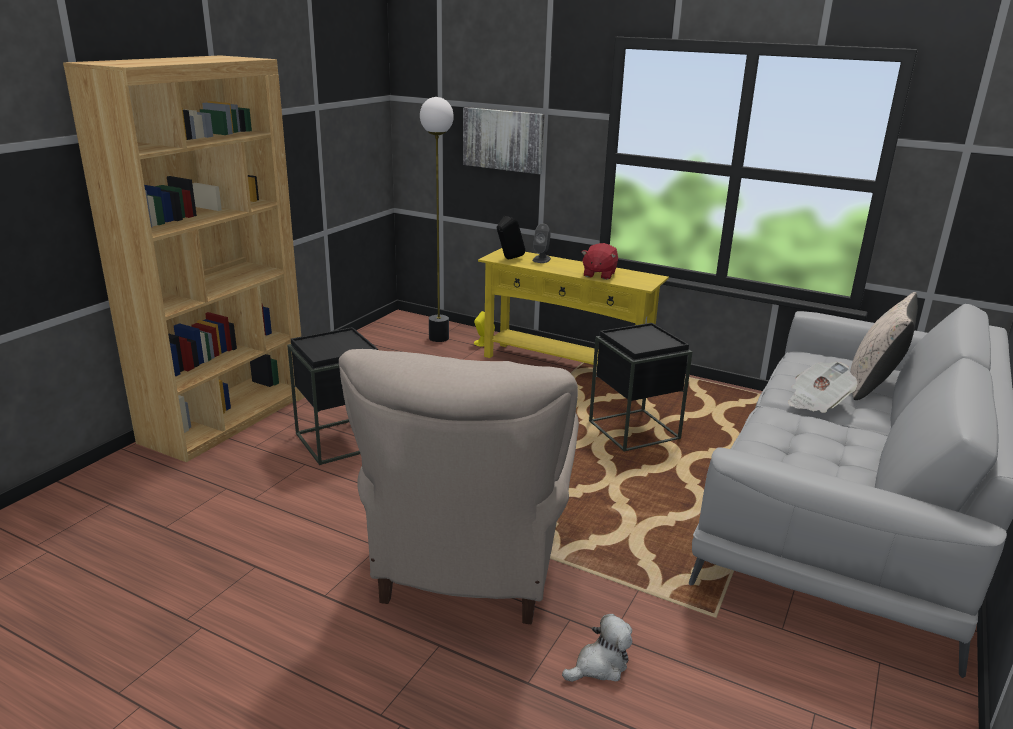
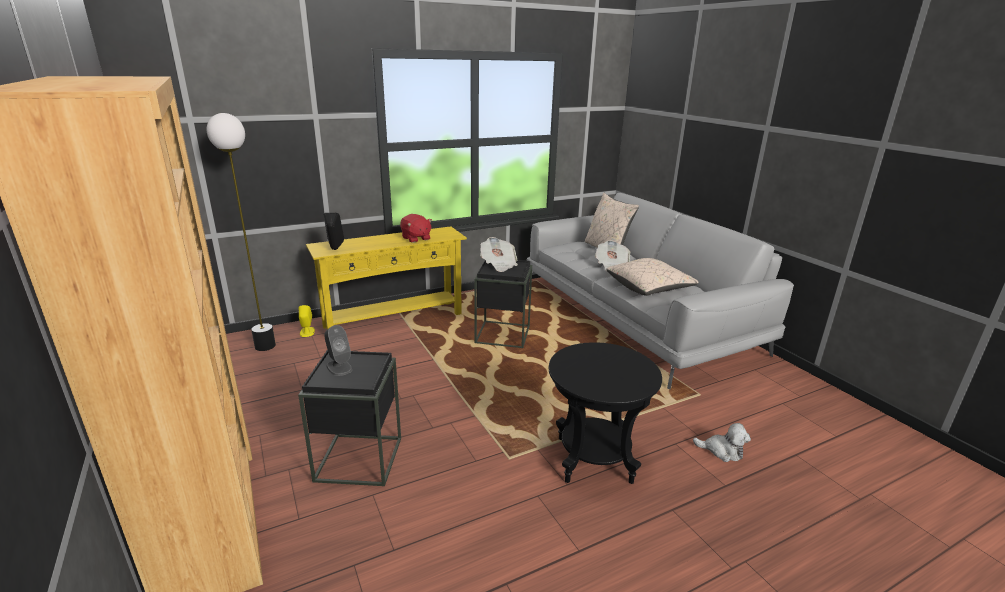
camera: 55 degrees left, 0 degrees up
(470, 565) = (594, 459): beige armchair -> black side table
(503, 140) = (277, 147): picture -> none
(541, 259) = (356, 242): grey speaker -> grey speaker (339, 367)
(600, 665) = (722, 451): plush toy -> plush toy turned 105 degrees clockwise
(647, 334) = (498, 264): none -> newspaper
(796, 444) = (649, 288): none -> beige pillow

